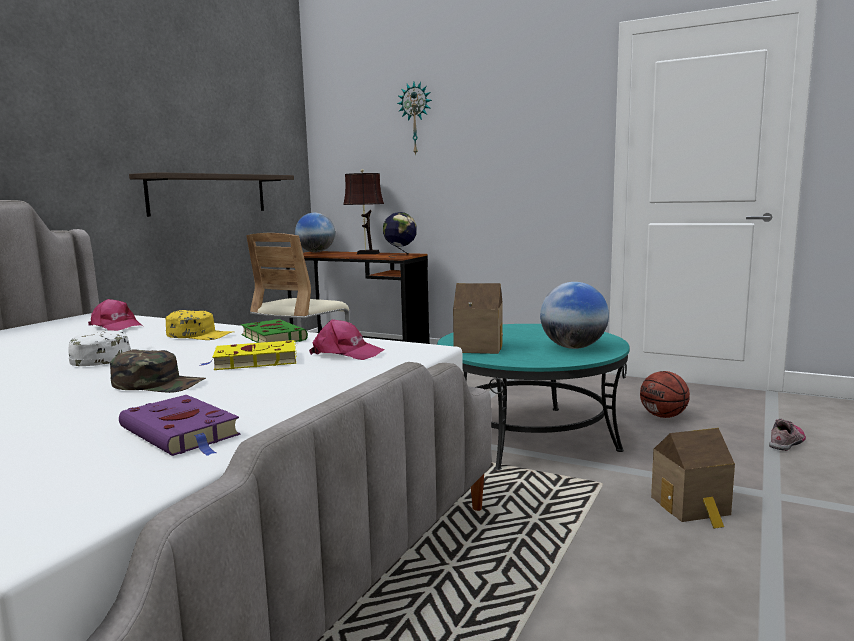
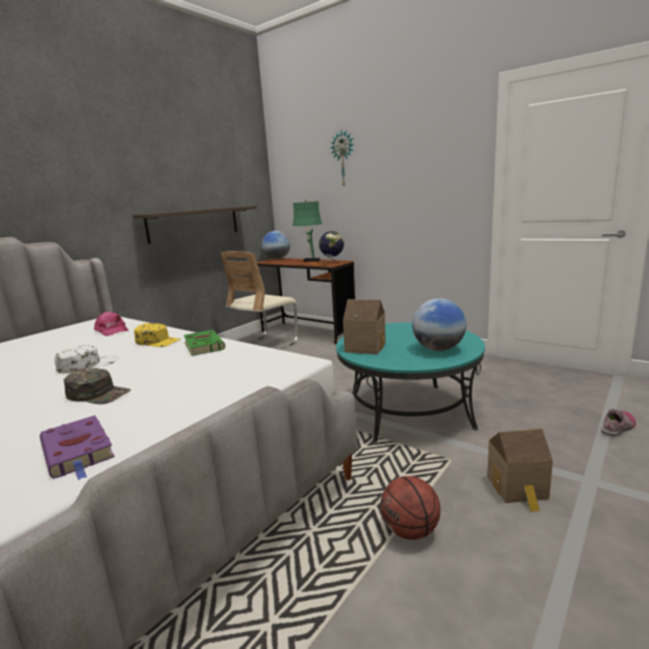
camera: 10 degrees right, 5 degrees up
(253, 361) = (175, 372): yellow book -> none
(346, 353) = (243, 365): pink cap -> none
(366, 253) = (310, 260): brown table lamp -> green table lamp
(663, 416) = (520, 396): basketball -> basketball (410, 531)

